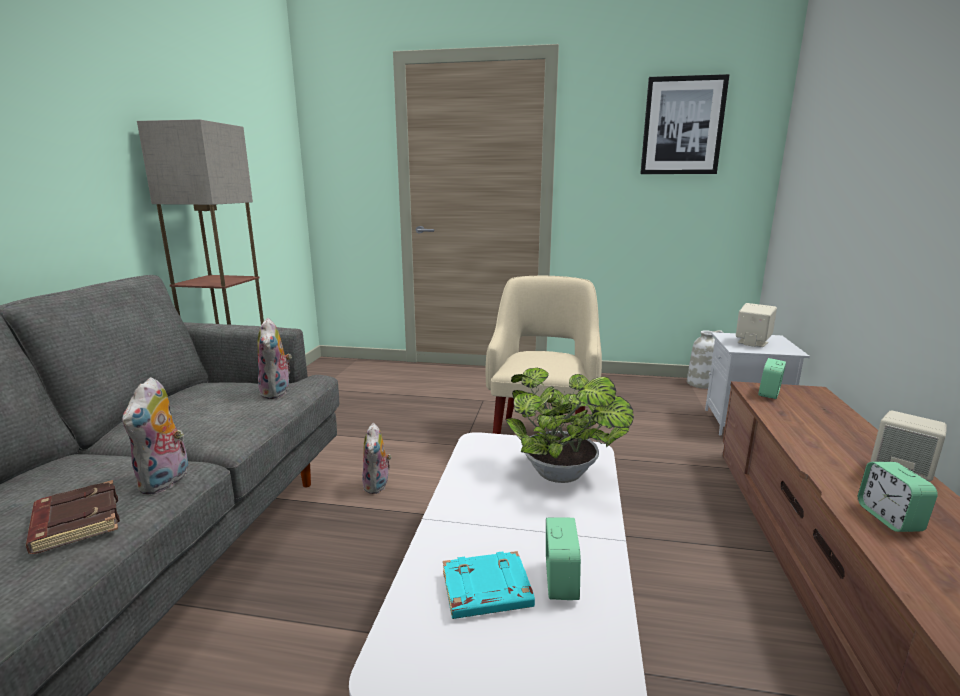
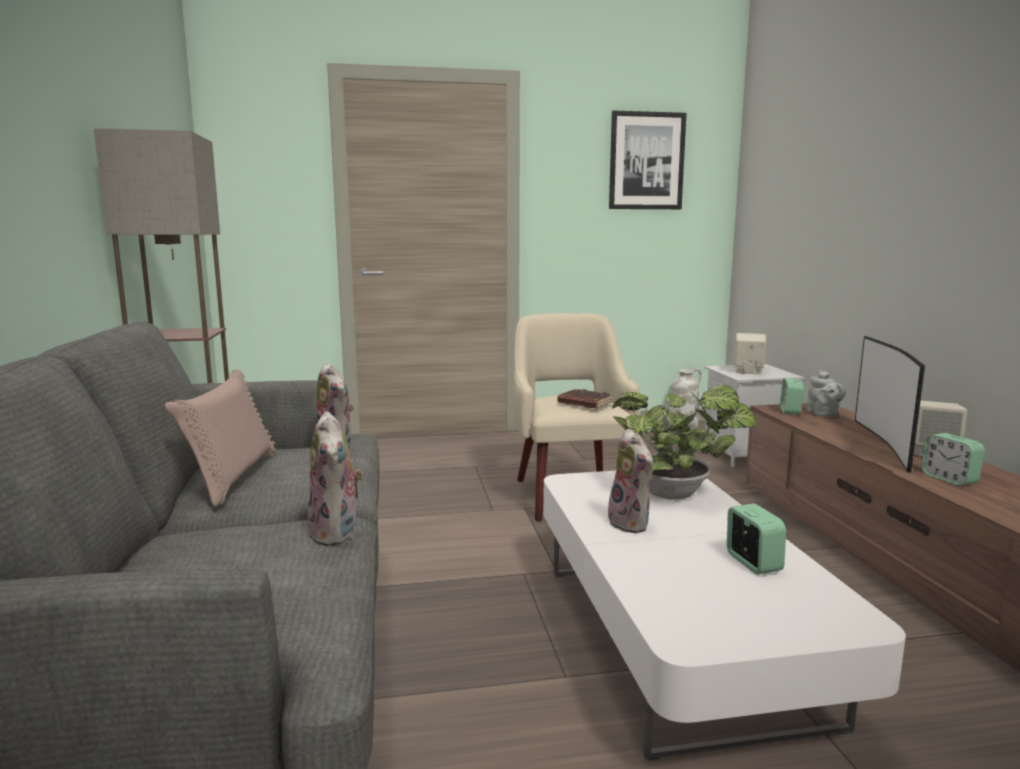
camera: 20 degrees left, 5 degrees down
(75, 522) = (293, 576): brown book -> brown book (584, 403)
(176, 407) = (232, 477): none -> beige pillow
(378, 486) = (431, 560): plush toy -> plush toy (632, 524)
(486, 592) = (702, 581): turquoise book -> none
(805, 402) = (823, 414): none -> grey teapot
(849, 452) = (887, 443): none -> television

